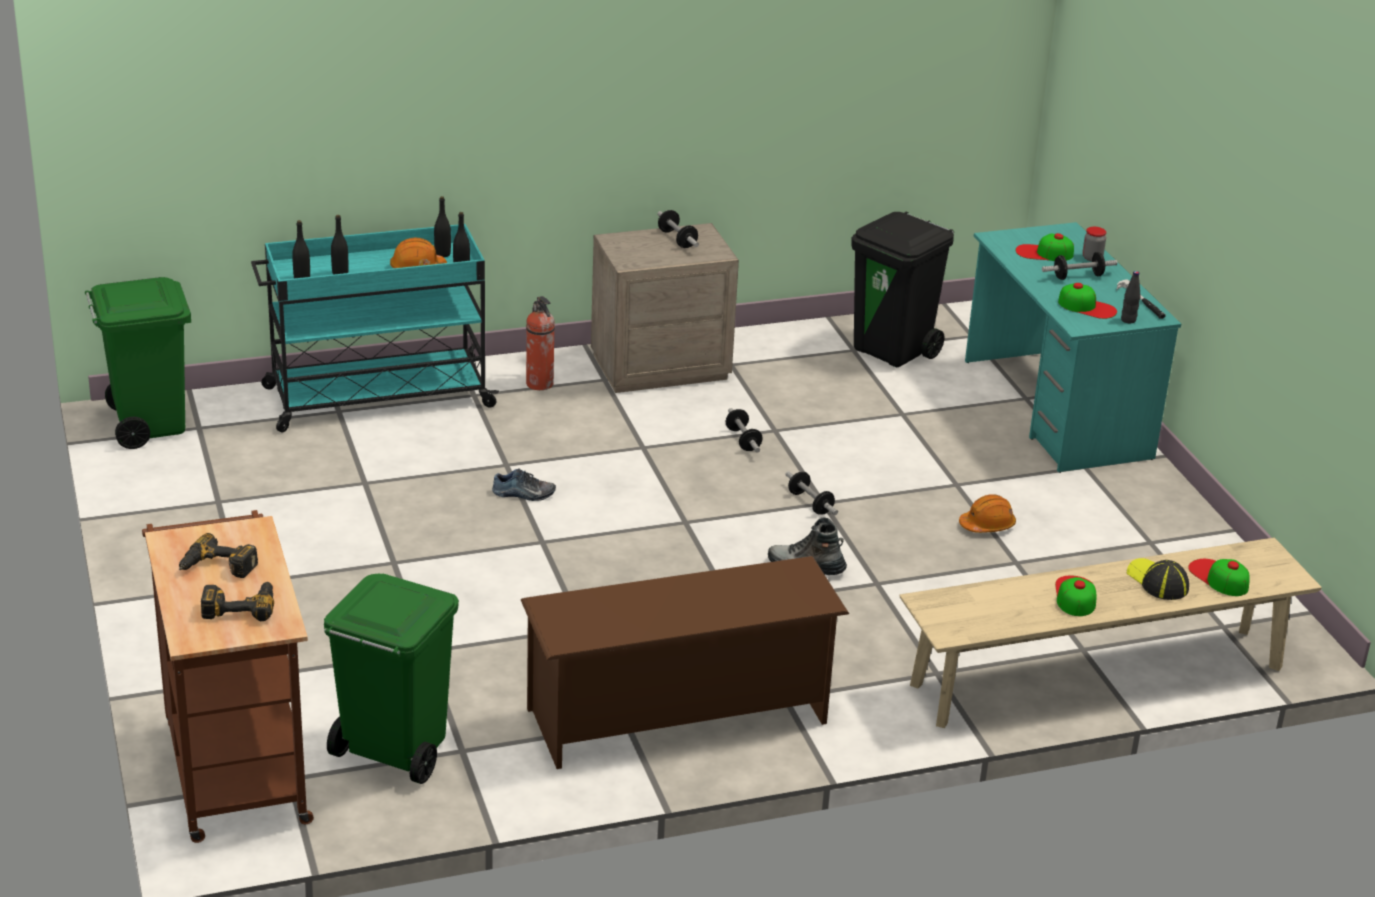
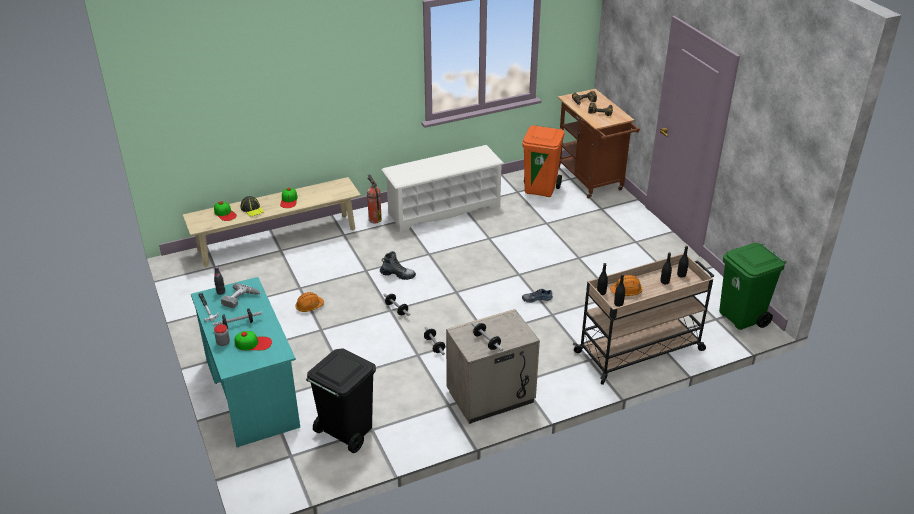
camera: 175 degrees right, 5 degrees up
(375, 397) = (640, 351): turquoise cart -> beige cart
(393, 751) = (541, 189): green trash can -> orange trash can
(540, 384) = (556, 373): fire extinguisher -> fire extinguisher (374, 219)
(678, 716) = (443, 209): brown shoe rack -> white shoe rack
(1087, 307) = (241, 299): cap -> power drill

